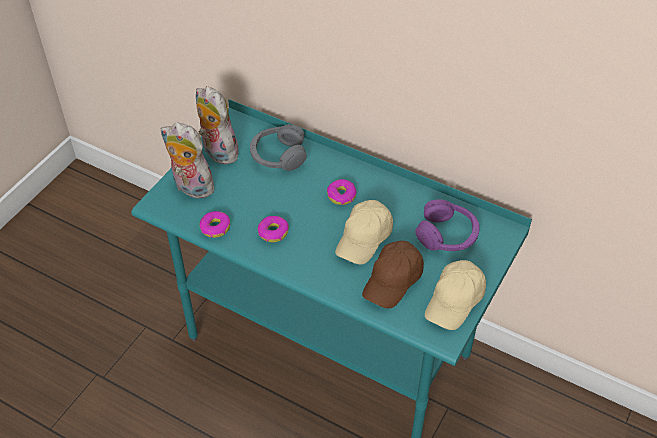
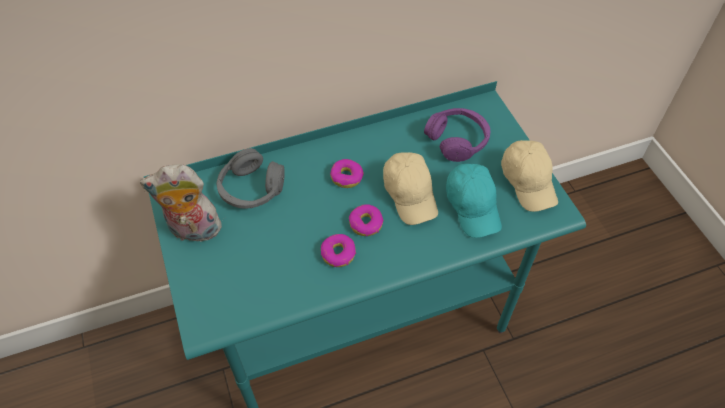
camera: 50 degrees left, 5 degrees up
(190, 187) = (214, 283): plush toy -> none
(215, 228) = (286, 296): donut -> donut (365, 224)
(393, 281) = (473, 206): brown cap -> turquoise cap

